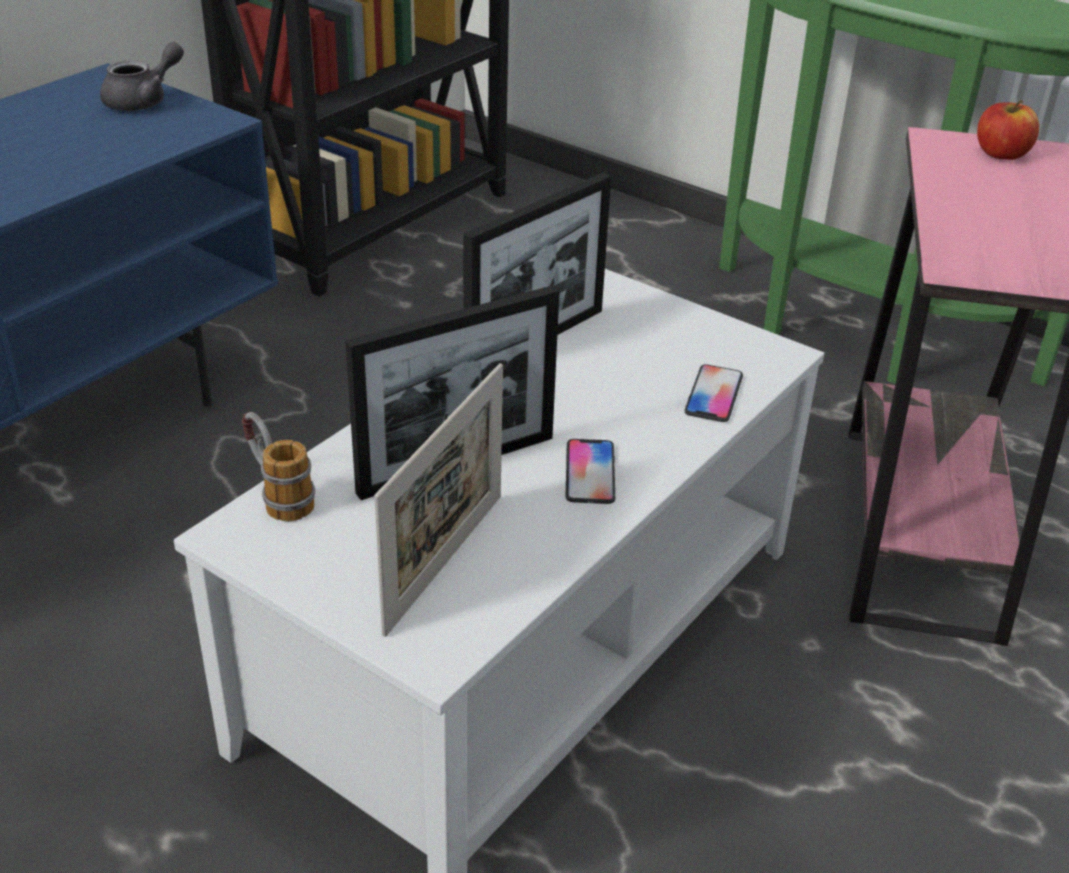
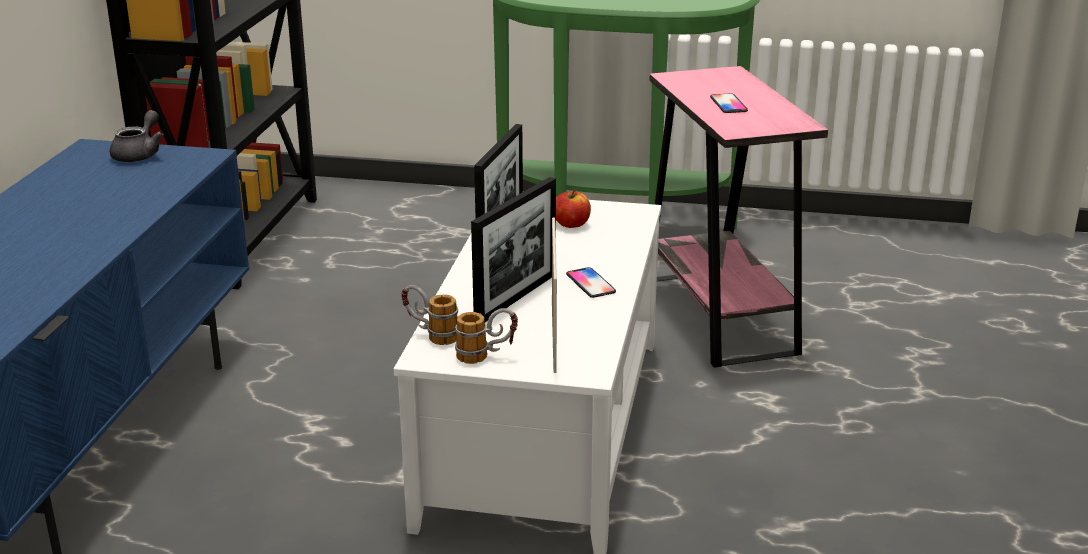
camera: 25 degrees left, 10 degrees down
(316, 564) = (486, 356): none -> mug
(713, 395) = (621, 236): phone -> phone (728, 104)
(1001, 154) = (709, 77): apple -> apple (571, 224)

